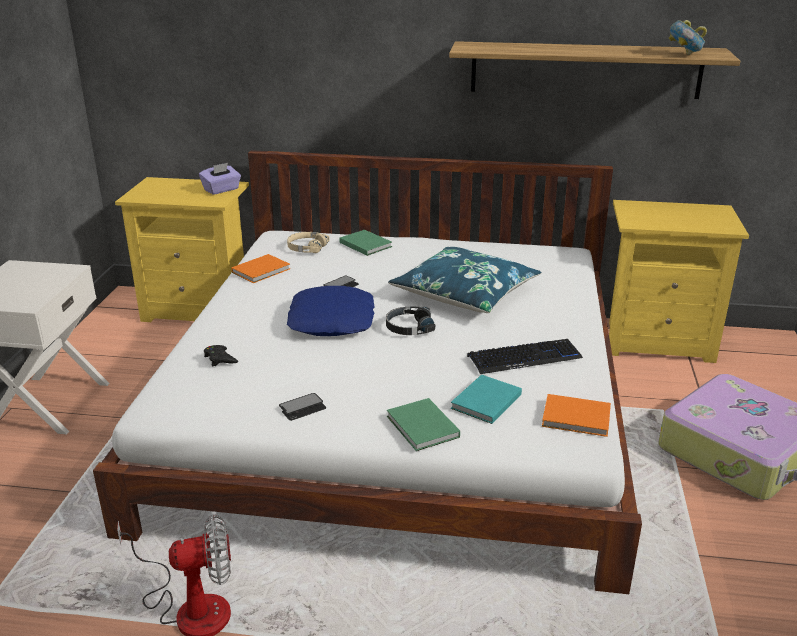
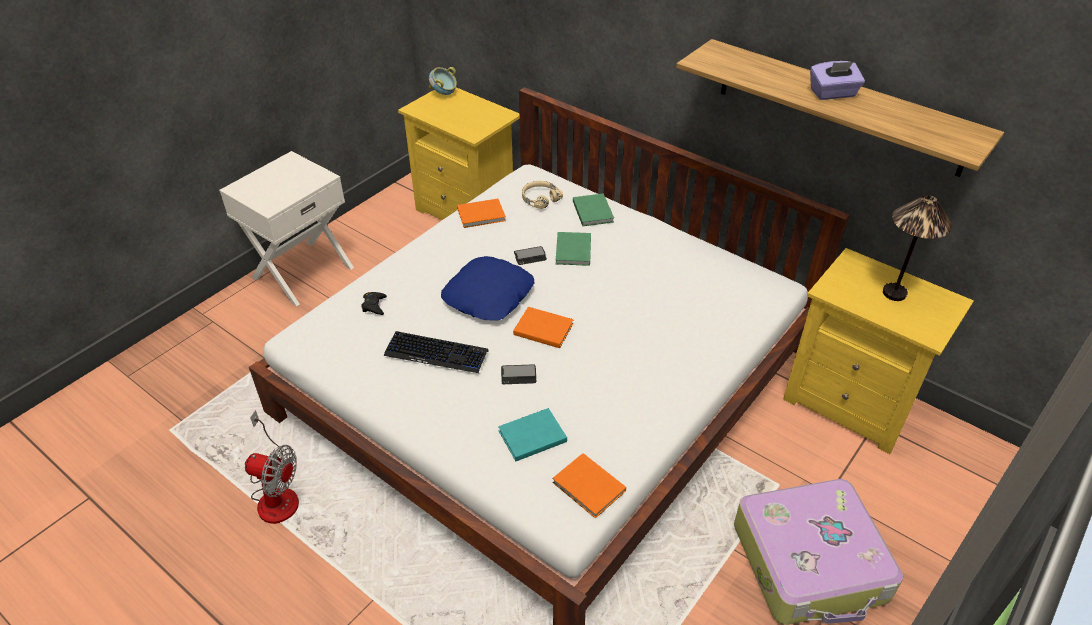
camera: 30 degrees right, 15 degrees up
(221, 190) = (490, 119): purple tissue box -> purple tissue box (833, 93)
(302, 408) = (392, 381): phone -> phone (518, 375)
(409, 327) = (542, 328): black headphones -> orange book
(422, 428) = (460, 441): green book -> green book (572, 251)
(465, 293) = (627, 305): blue pillow -> none
(524, 358) = (607, 402): keyboard -> keyboard (436, 353)
(678, 214) = (895, 293): none -> table lamp
(684, 55) = (926, 135): bowl -> bowl (444, 94)

